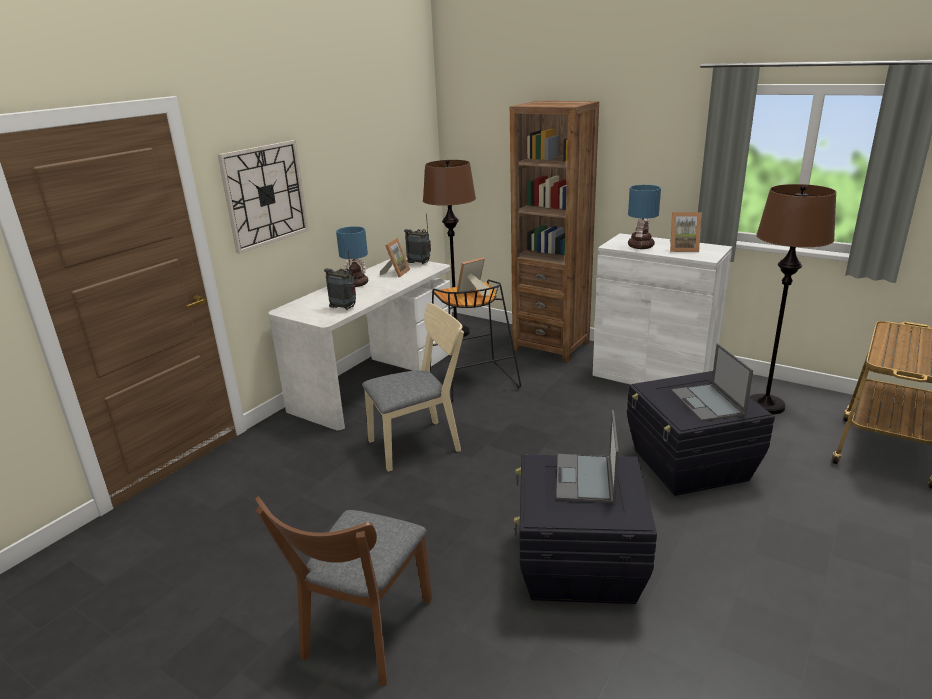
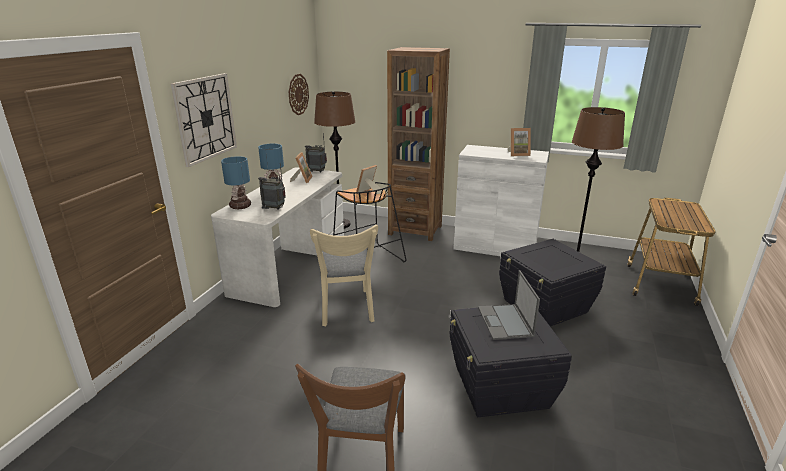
camera: 15 degrees left, 0 degrees up
(404, 163) = (298, 94): none -> wall clock
(421, 443) = (346, 310): beige chair -> beige chair turned 120 degrees clockwise
(640, 246) = (488, 153): table lamp -> table lamp (240, 206)
(708, 403) = (560, 261): laptop -> none

